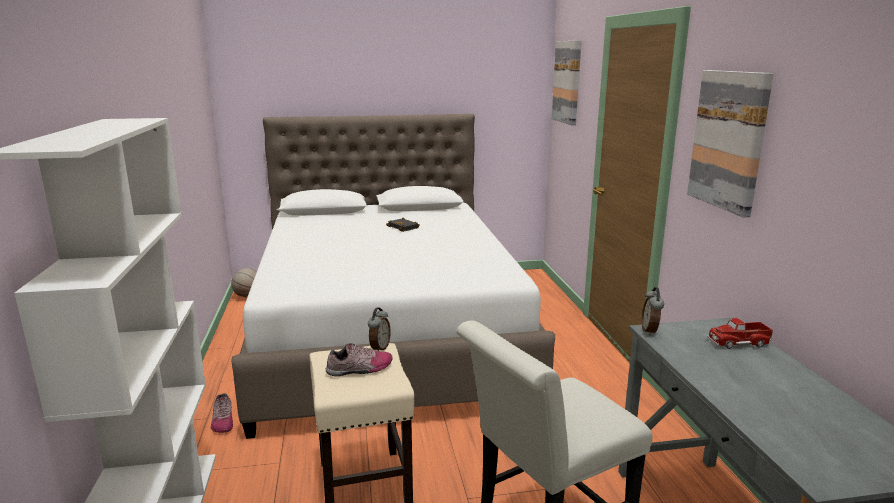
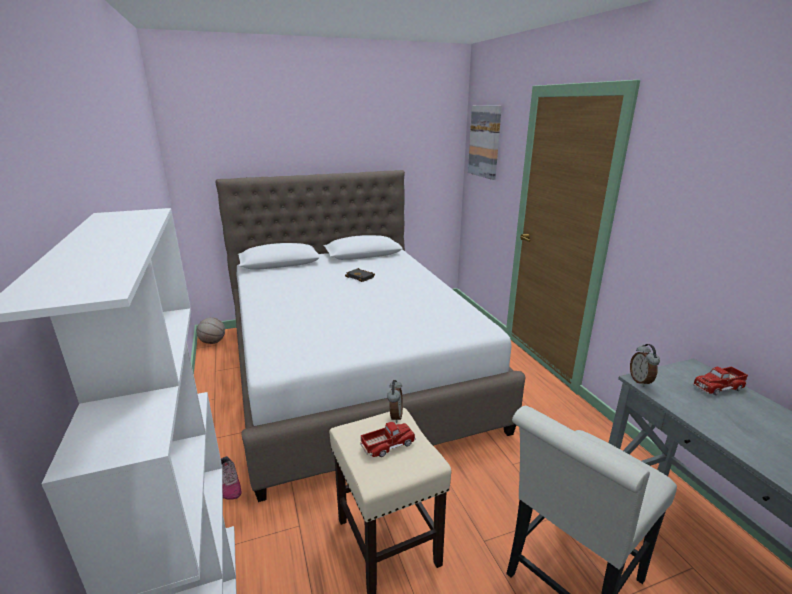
camera: 10 degrees left, 5 degrees up
(360, 369) = (388, 444): shoe -> toy truck
(729, 140) = (689, 204): picture -> none

